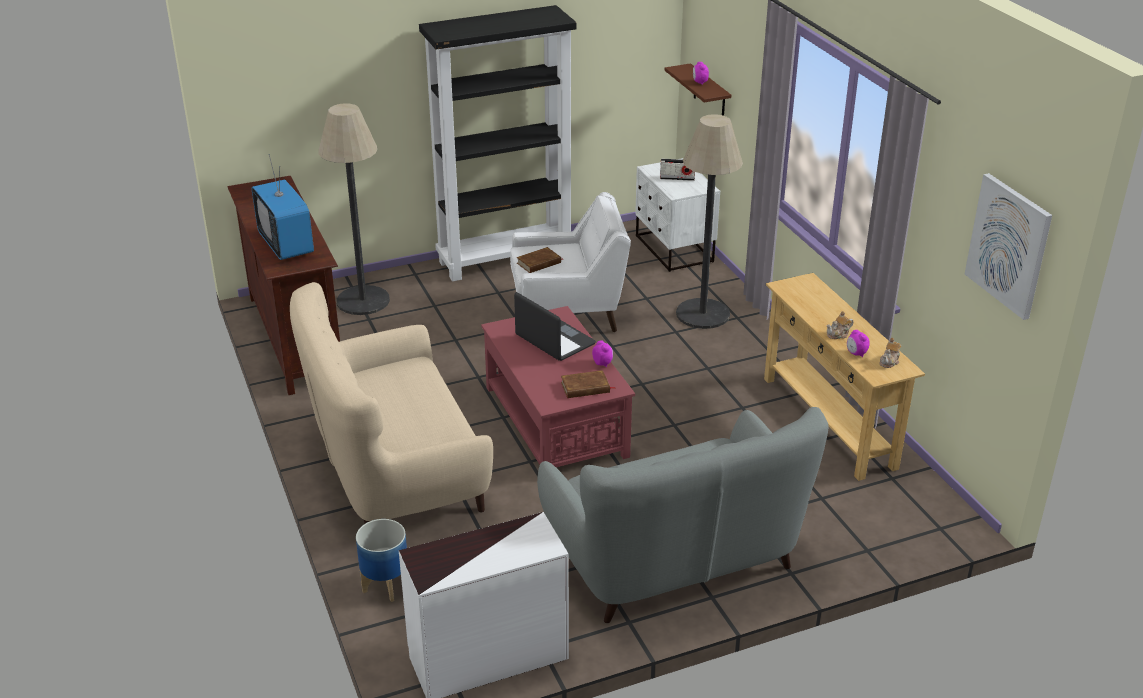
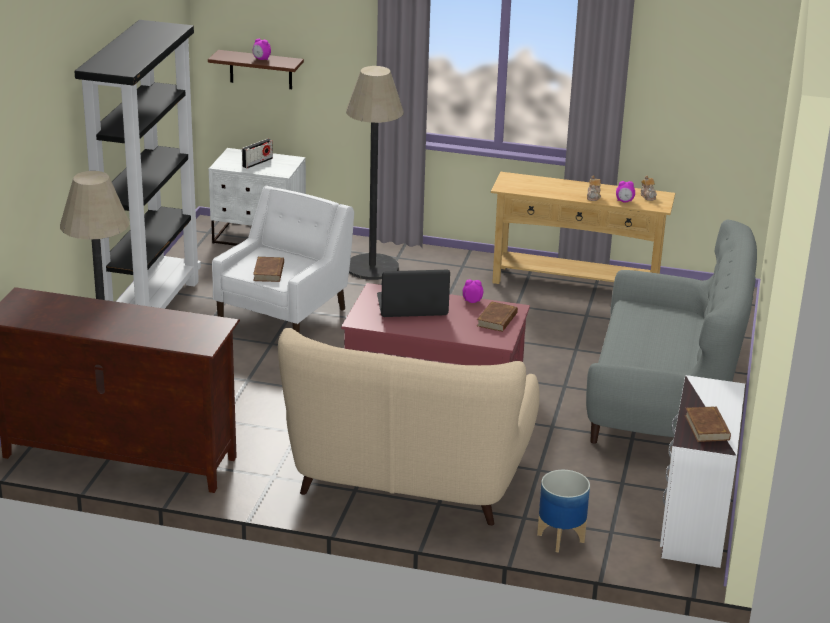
camera: 55 degrees left, 5 degrees down
(286, 245) = (162, 329): television -> none
(454, 559) = (707, 427): none -> brown book
(1009, 245) = (734, 59): picture -> none

